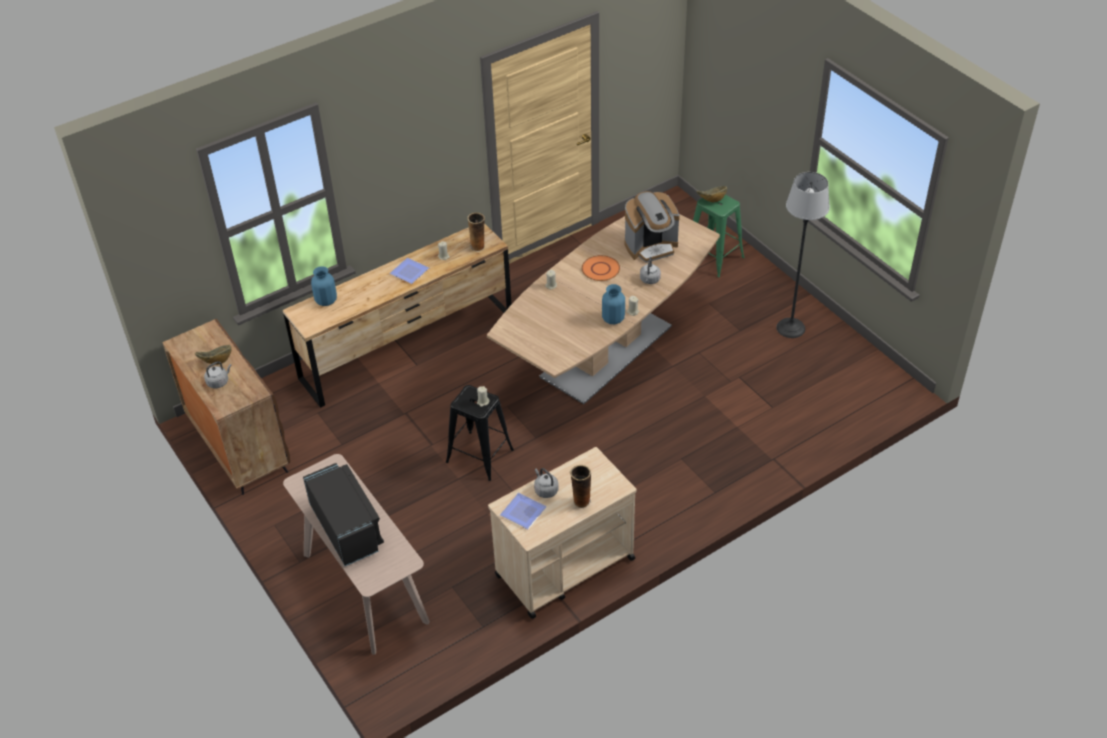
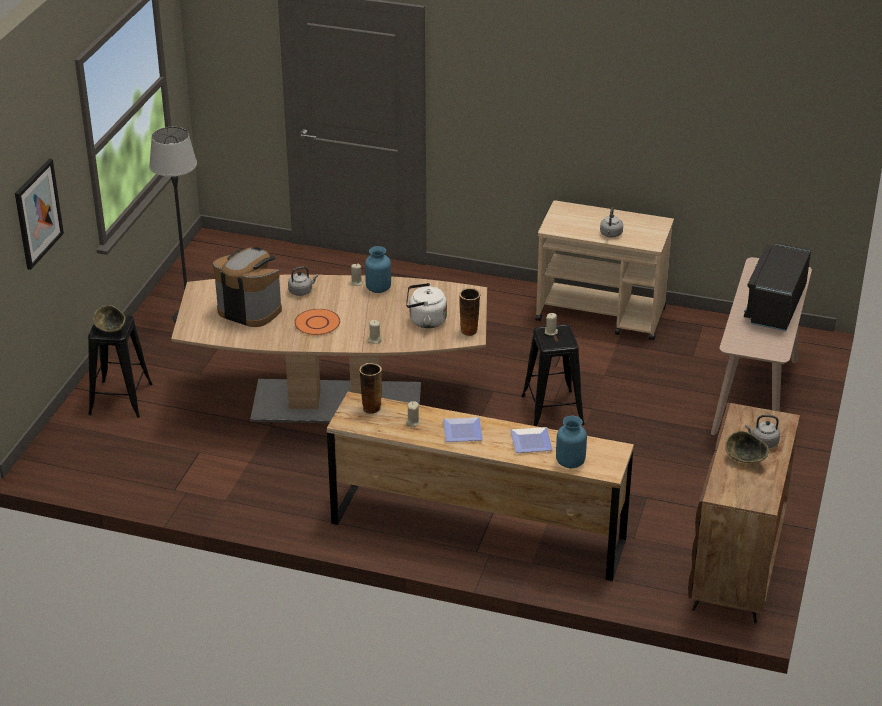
camera: 130 degrees left, 10 degrees down
(523, 511) = (643, 235): plate -> plate (530, 443)
(546, 320) = (425, 321): none -> white kettle
(580, 501) = (598, 216): vase -> vase (469, 331)
(713, 257) = (120, 399): green stool -> black stool
(752, 94) = (38, 213): none -> picture

